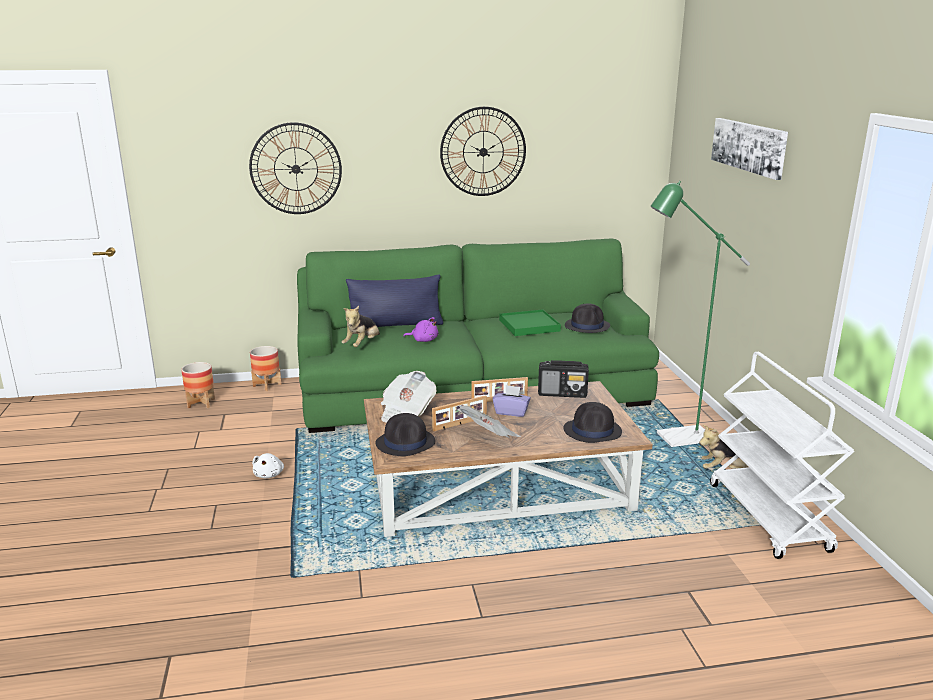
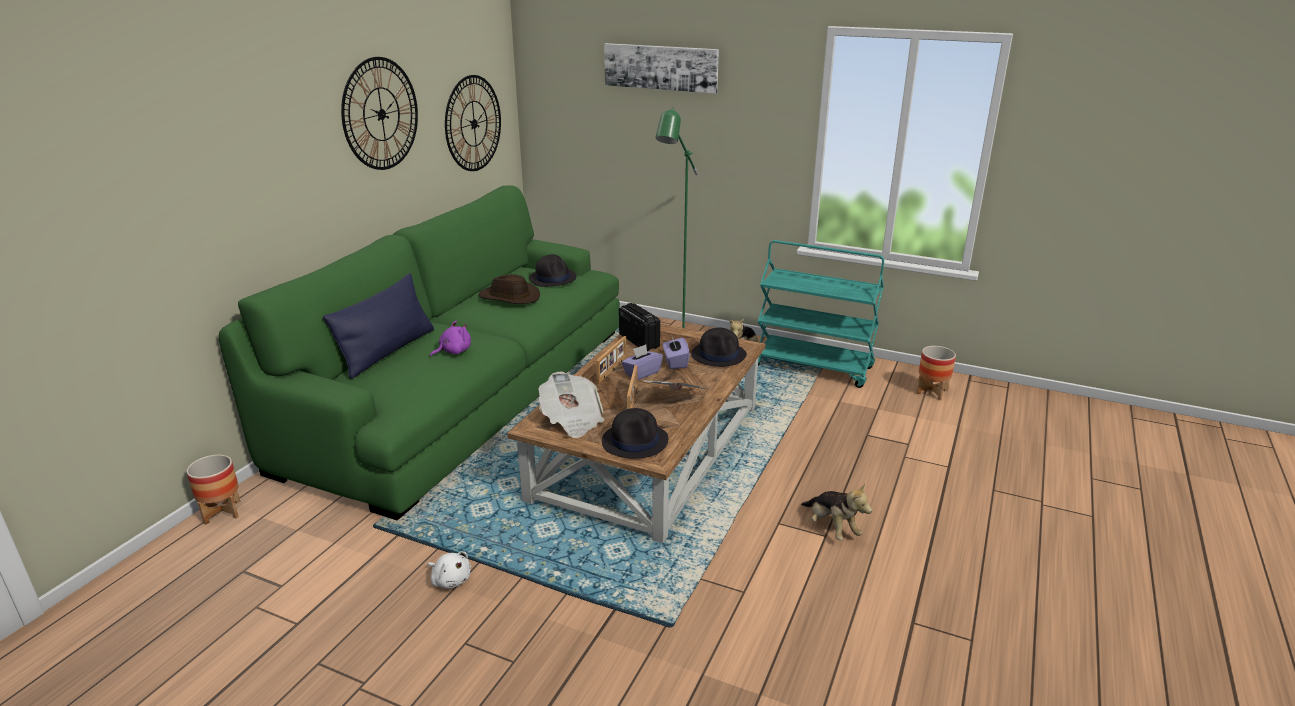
camera: 55 degrees left, 5 degrees up
(201, 403) = (177, 582): planter -> planter (931, 392)
(296, 169) = (184, 184): wall clock -> wall clock (473, 123)
(362, 345) = (408, 384): plush toy -> plush toy (832, 528)
(529, 326) = (509, 297): green tray -> brown hat
(549, 418) = (675, 362): none -> purple tissue box
(563, 393) = (639, 340): radio -> radio turned 75 degrees counterclockwise
(769, 518) = (813, 367): white cart -> turquoise cart

